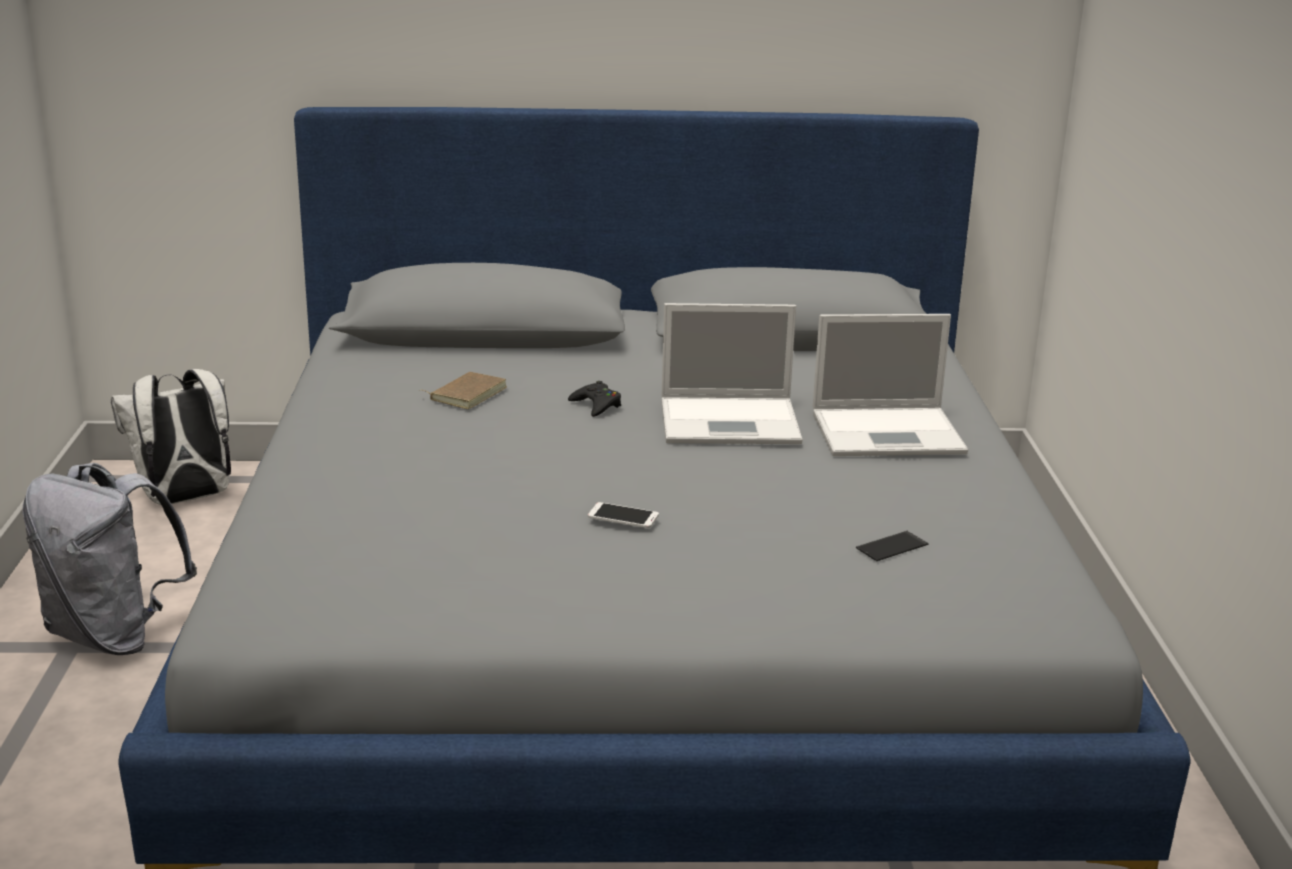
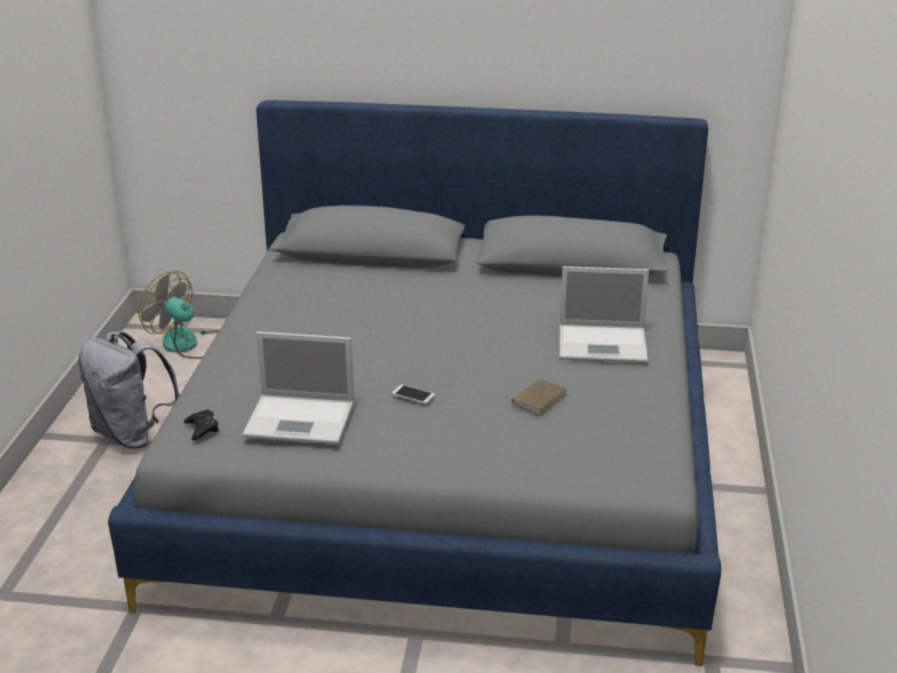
camera: 10 degrees right, 5 degrees up
(185, 499) = (188, 344): white backpack -> fan
(466, 394) = (345, 300): brown book -> brown book (537, 398)
(596, 405) = (423, 313): black game controller -> black game controller (202, 428)
(732, 422) = (505, 330): laptop -> laptop (302, 420)
(892, 546) = (570, 426): phone -> none

